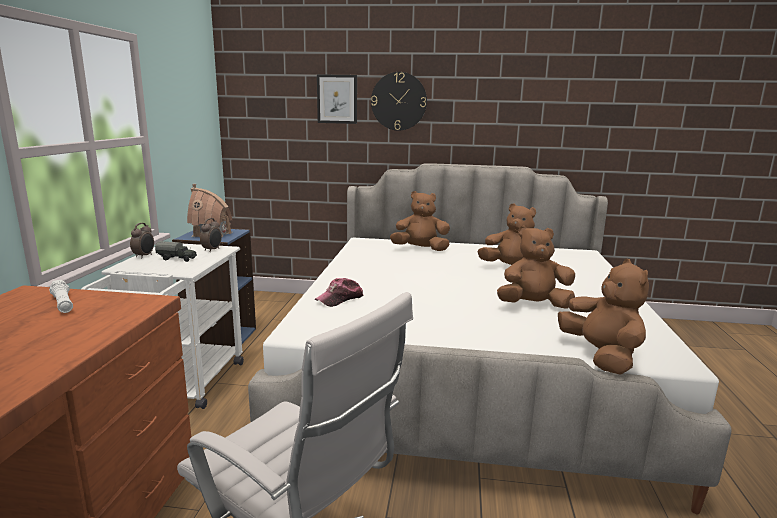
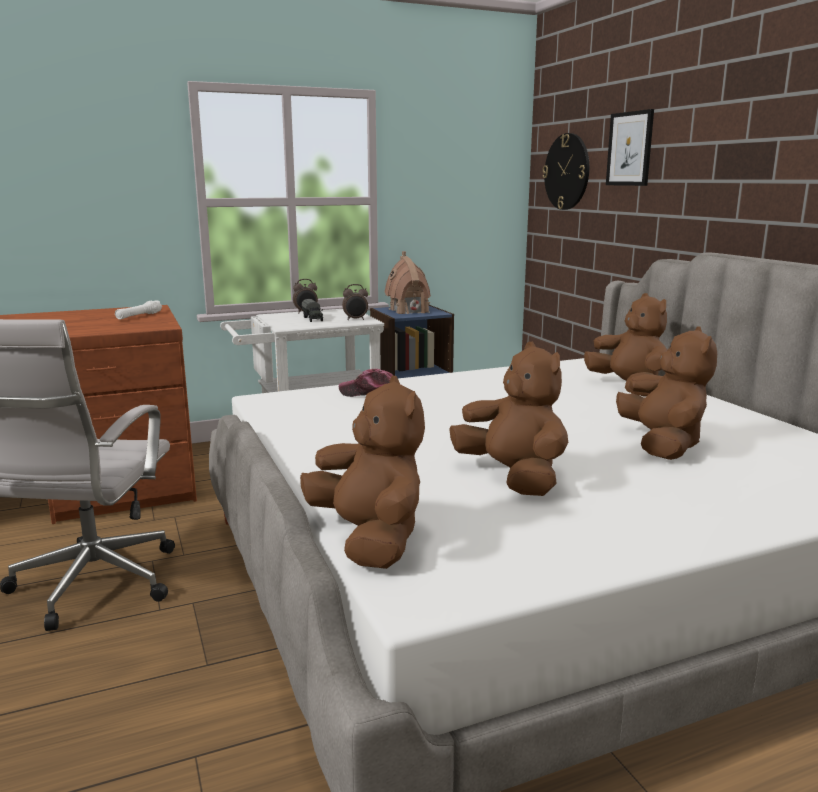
camera: 60 degrees right, 0 degrees up
(399, 101) = (699, 147): wall clock -> wall clock (567, 172)
(601, 356) = (369, 539): brown plush toy -> brown plush toy turned 75 degrees counterclockwise

